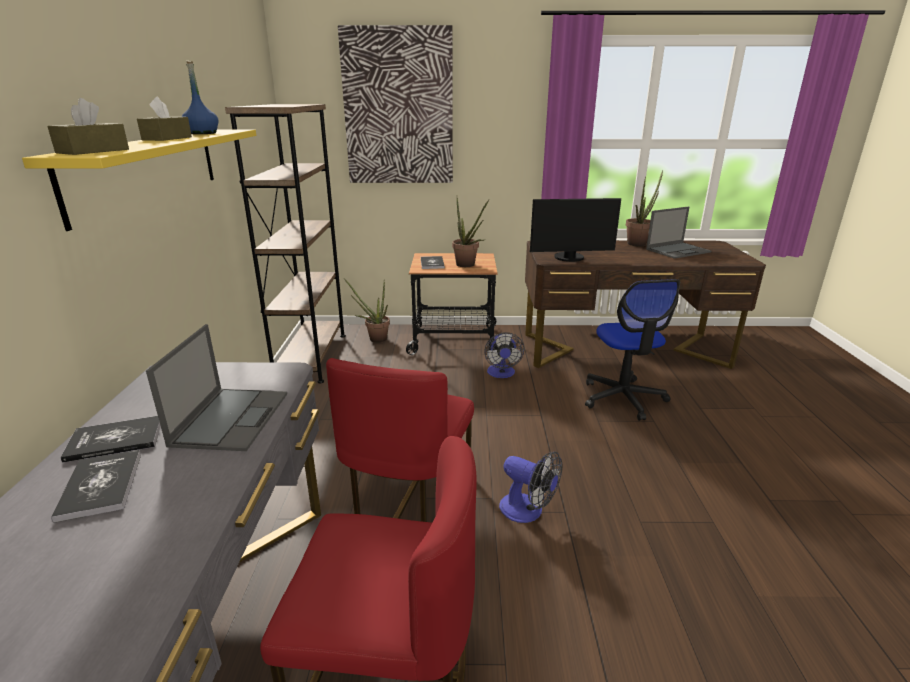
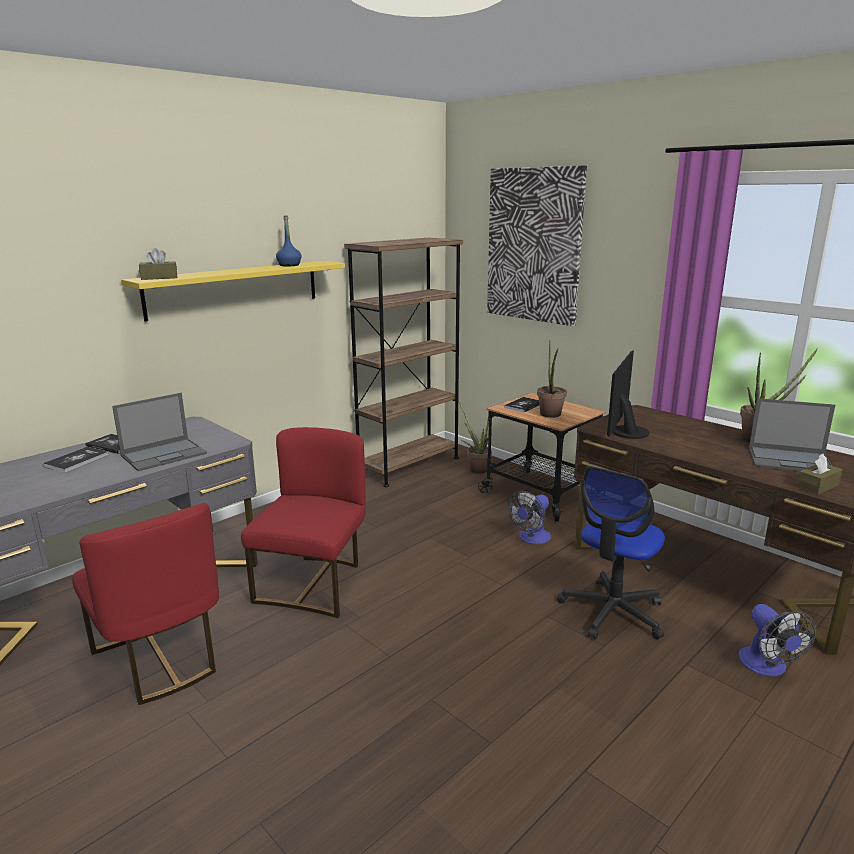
camera: 45 degrees right, 5 degrees down
(167, 138) = (244, 269): brown tissue box -> brown tissue box (817, 486)
(408, 496) = (314, 584): red chair -> red chair turned 135 degrees clockwise
(528, 511) = (367, 639): fan -> fan (767, 667)
(570, 258) = (625, 432): monitor -> monitor turned 75 degrees clockwise

